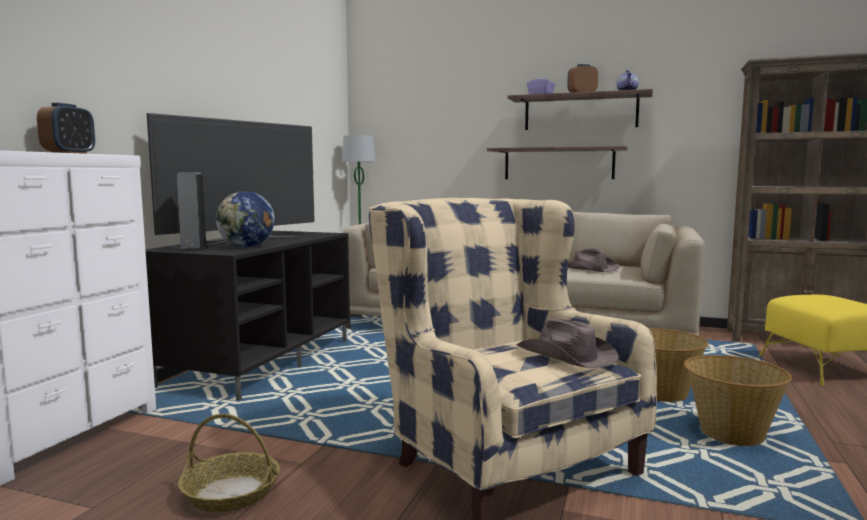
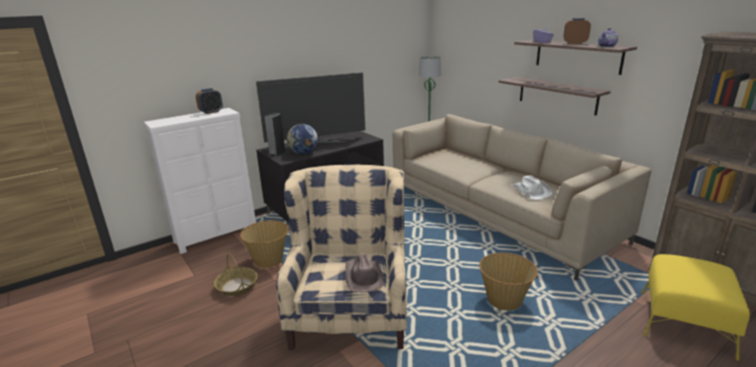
camera: 35 degrees right, 15 degrees up
(589, 268) = (531, 191): brown hat -> white hat
(731, 434) = (497, 346): basket -> basket (269, 260)

